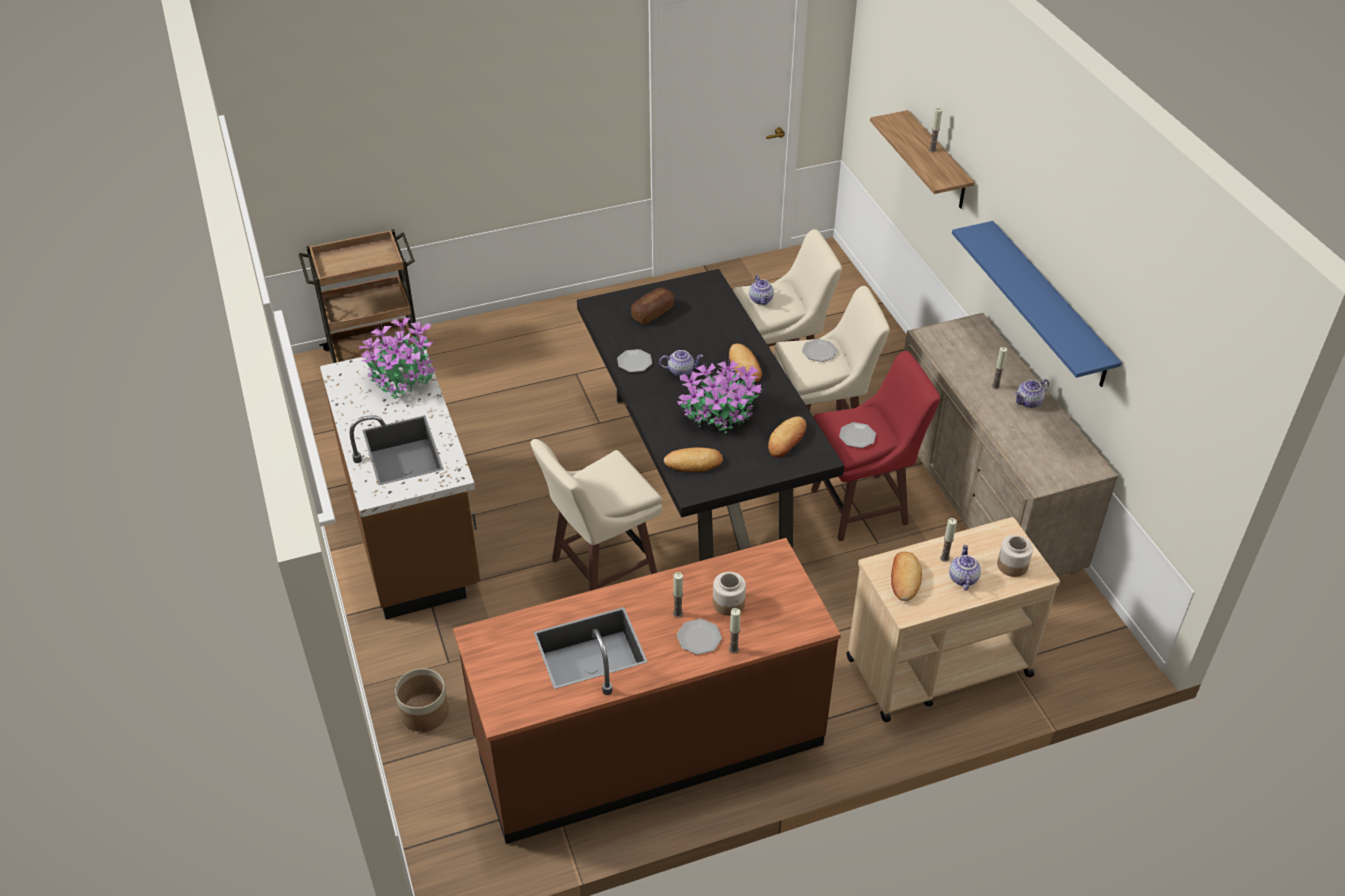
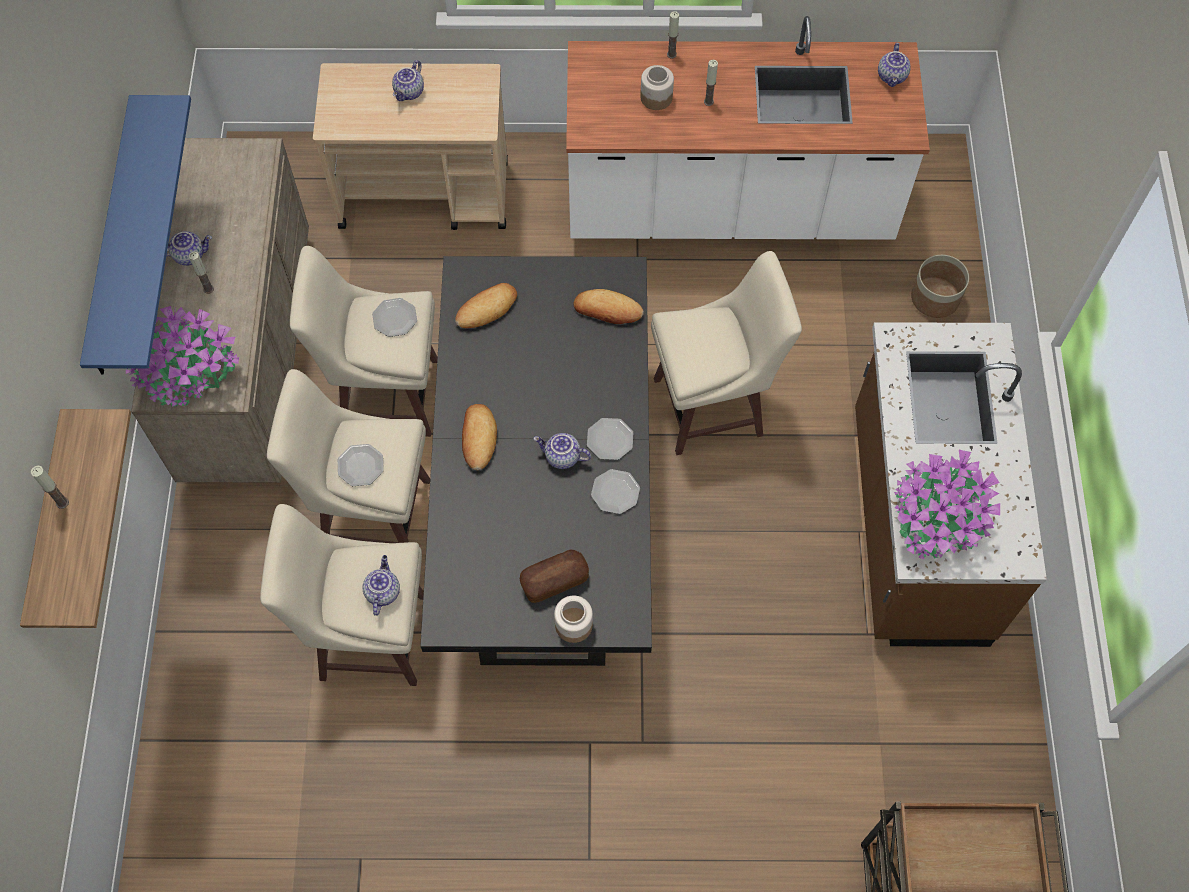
camera: 160 degrees left, 20 degrees up
(504, 690) = (892, 76): none -> teapot
(648, 742) = (729, 206): brown counter -> white counter
(698, 638) = (699, 73): plate -> plate (610, 440)
(720, 414) = (545, 371): potted plant -> potted plant (189, 374)
(862, 507) = (386, 394): red stool -> beige stool
(904, 579) = (465, 107): bread -> none
(944, 558) = (412, 117): candle -> none
(1012, 565) = (354, 90): jar -> jar (574, 625)

